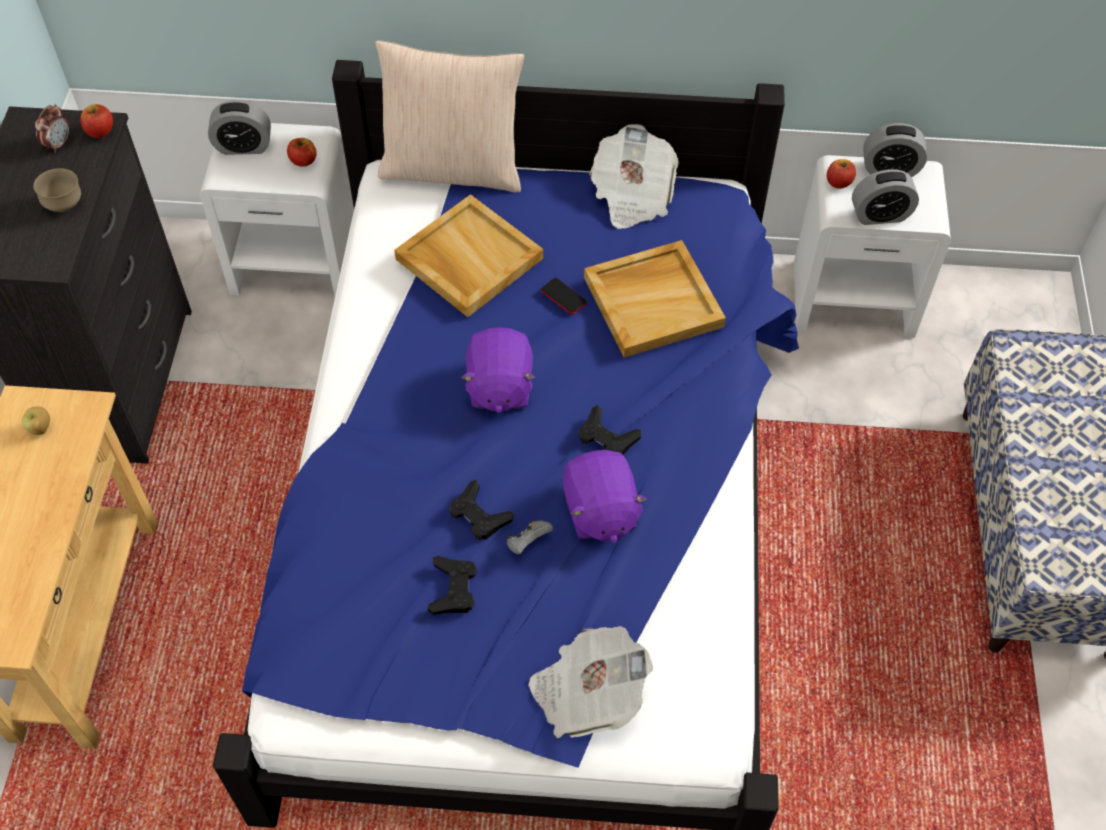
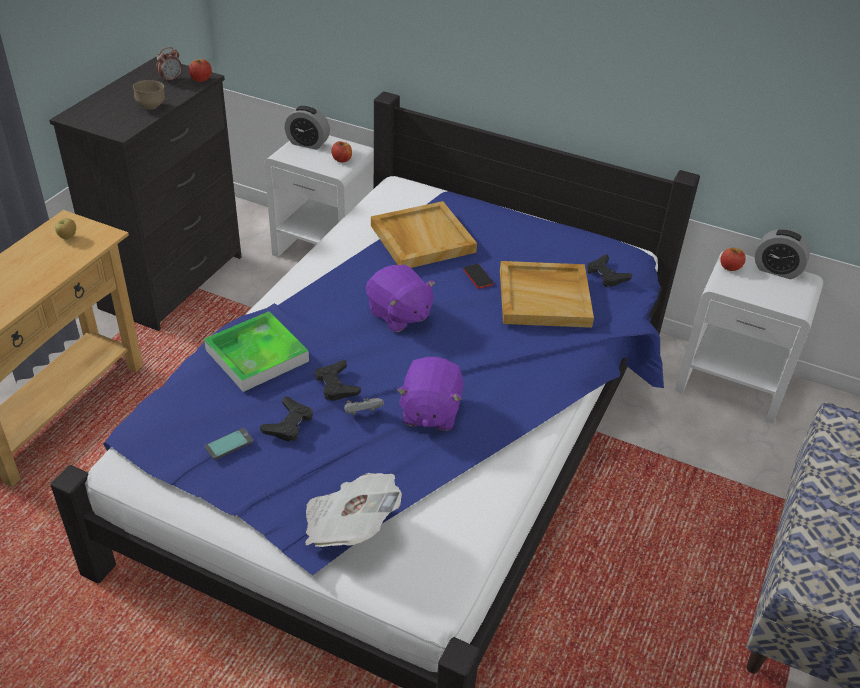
camera: 20 degrees right, 15 degrees down
(364, 508) = (257, 355): none -> tray
(401, 642) = (229, 444): none -> phone
(453, 168) = (442, 190): beige pillow -> none
(499, 387) = (399, 315): purple plush toy -> purple plush toy turned 60 degrees counterclockwise
(607, 438) = (461, 367): black game controller -> black game controller (606, 275)
(632, 195) = (563, 235): newspaper -> none
(880, 215) = (755, 295): alarm clock -> none

